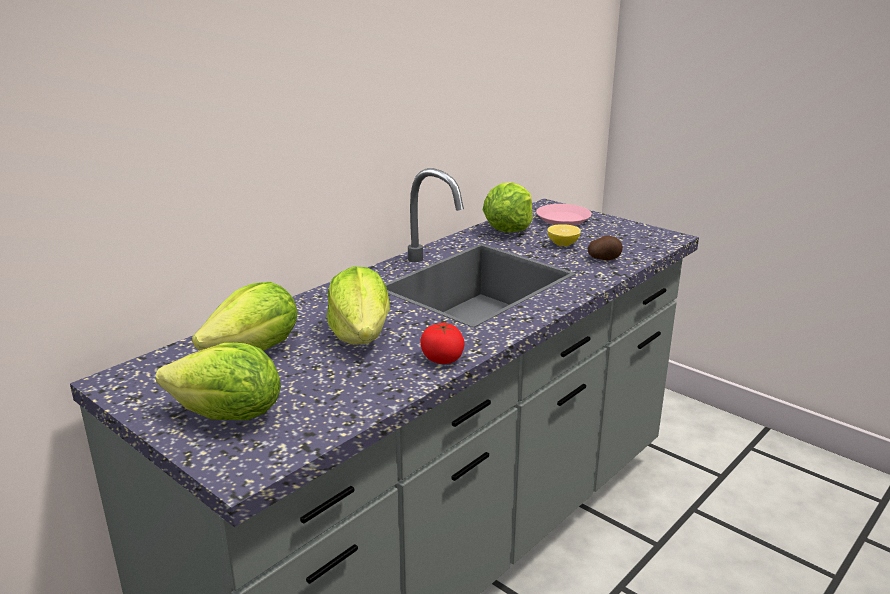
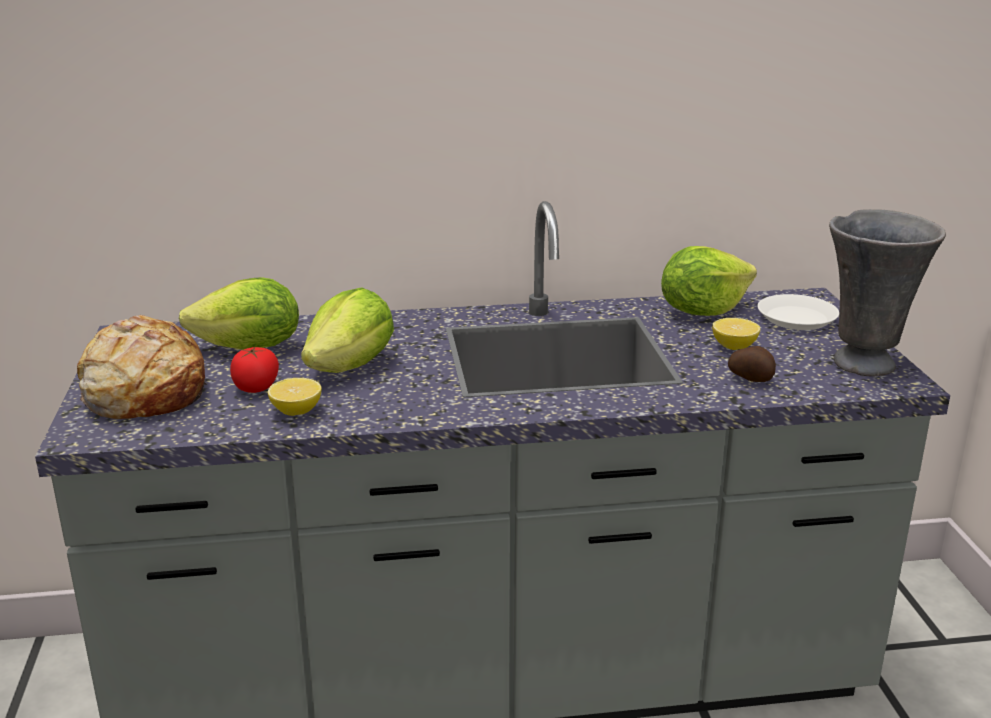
camera: 40 degrees right, 0 degrees up
(228, 416) = (144, 391): lettuce -> bread
(383, 380) = (296, 411): none -> lemon
(442, 359) = (378, 414): tomato -> tomato (256, 387)
(563, 219) = (796, 318): pink plate -> white plate
(637, 233) = (865, 363): none -> grey vase

